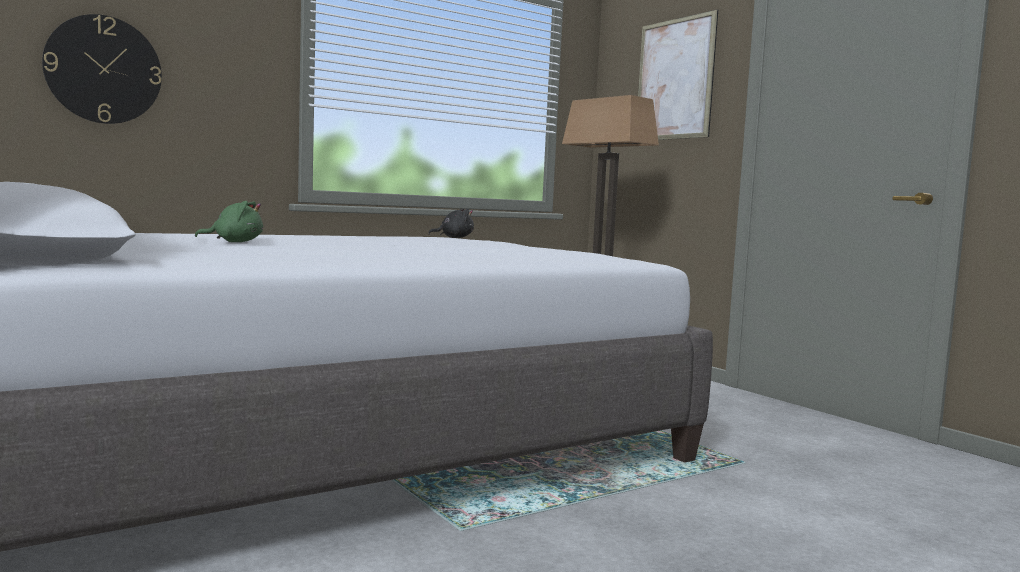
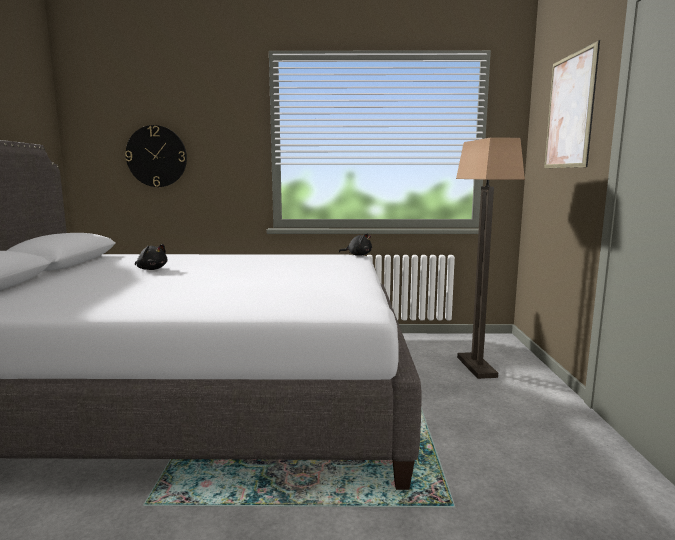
camera: 35 degrees right, 5 degrees up
(235, 242) = (151, 269): green plush toy -> black plush toy

